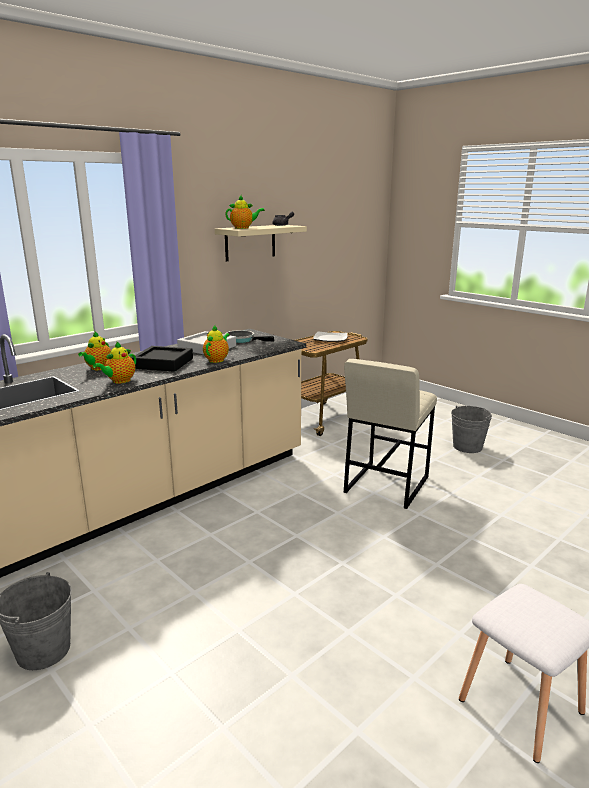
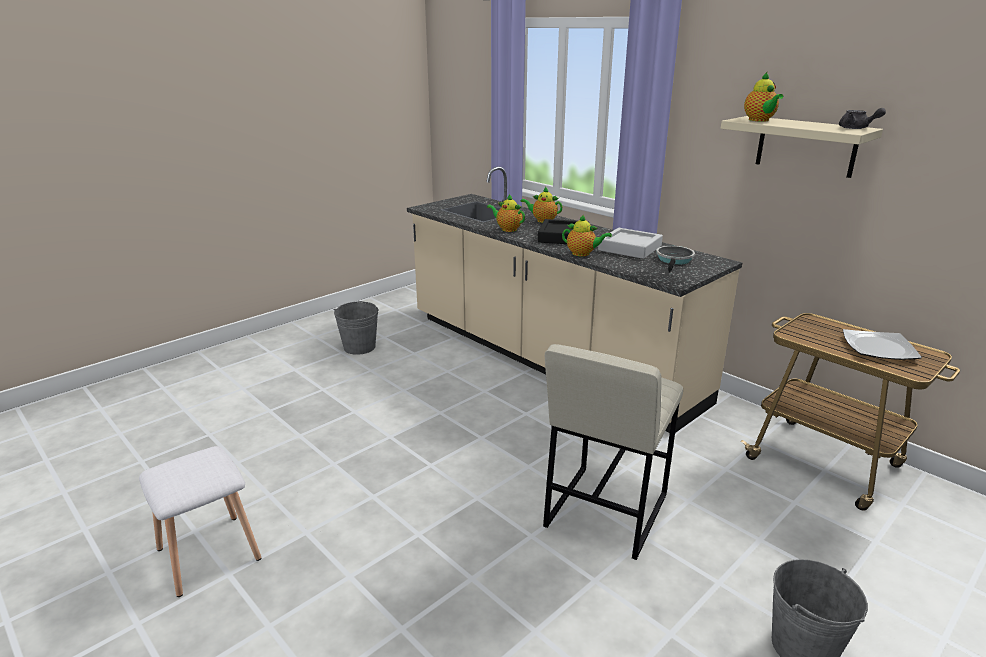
camera: 90 degrees right, 5 degrees up
(386, 485) = (605, 512): beige chair -> beige chair turned 90 degrees counterclockwise

